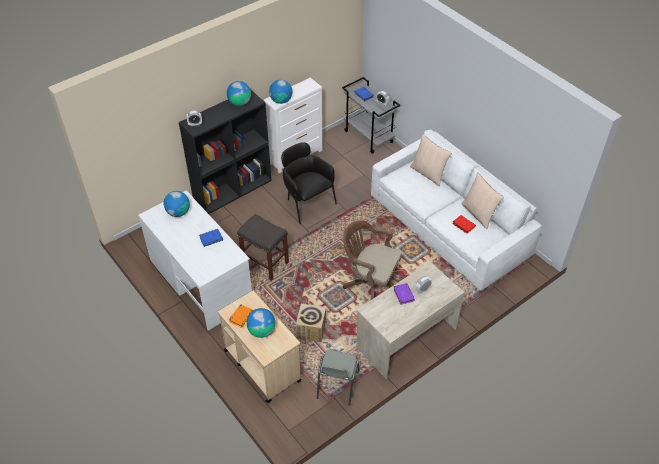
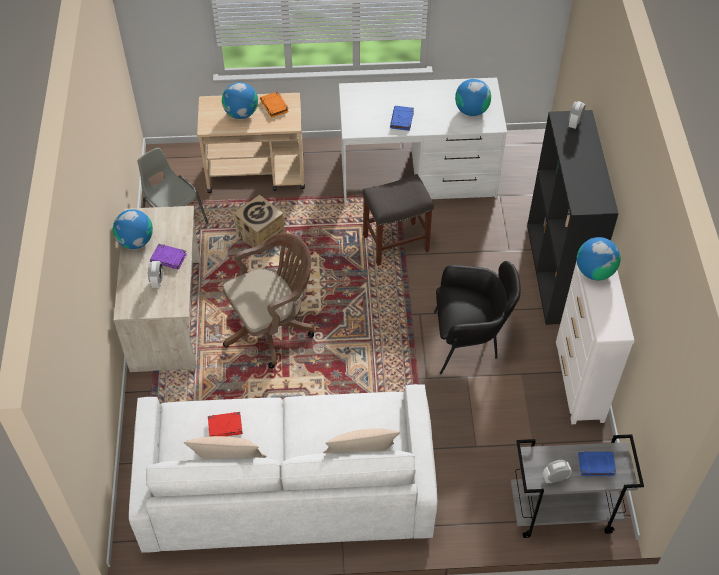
camera: 125 degrees right, 5 degrees up
(239, 103) = (590, 186): globe -> globe (135, 241)

